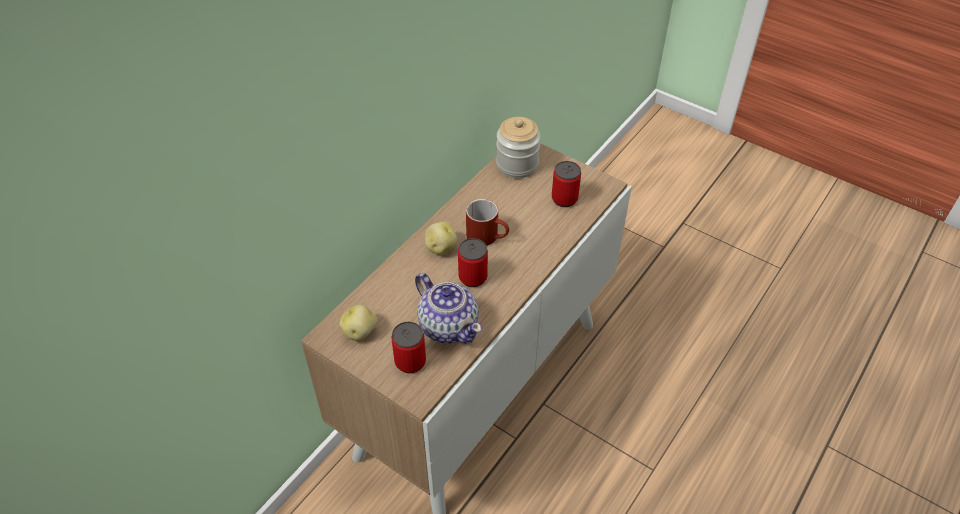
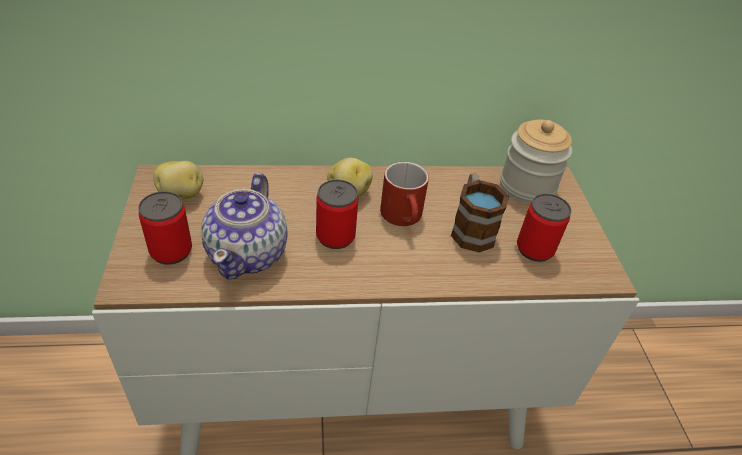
camera: 45 degrees right, 5 degrees down
(524, 213) = (471, 228): none -> mug

